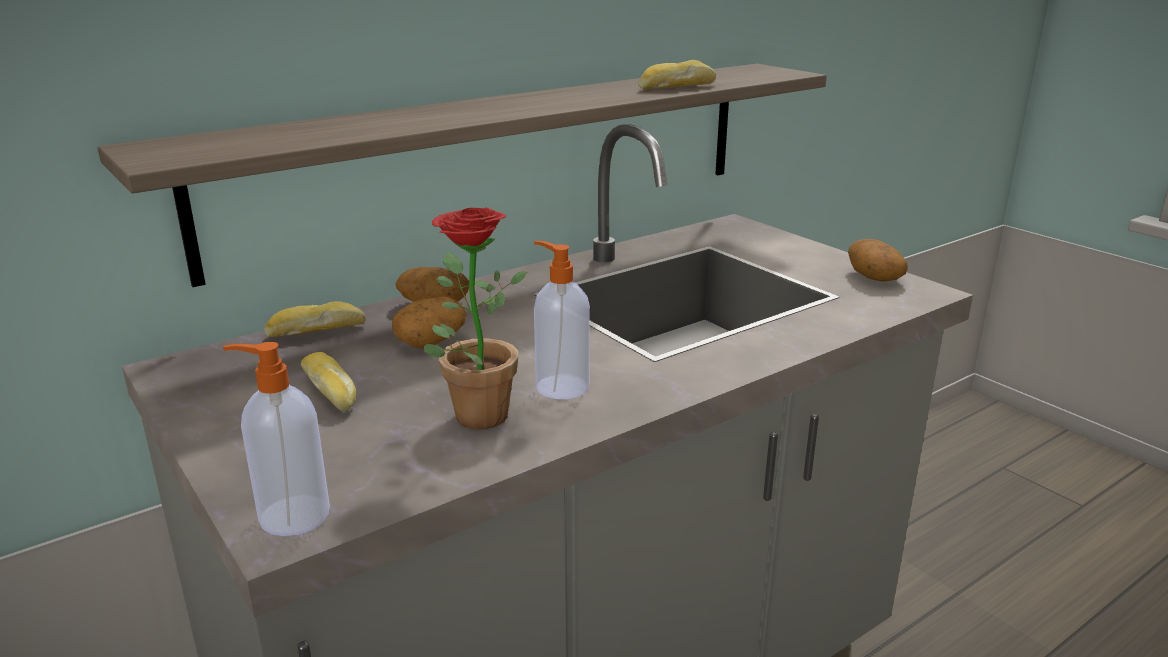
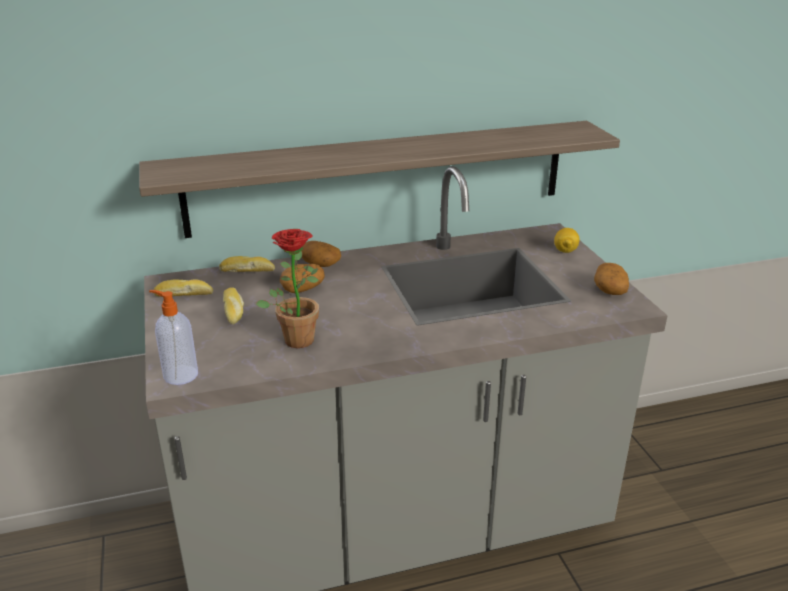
camera: 20 degrees right, 5 degrees up
(560, 386) = (352, 331): soap dispenser -> none
(676, 87) = (496, 143): bread -> bread (184, 295)
(772, 242) = (565, 251): none -> lemon

